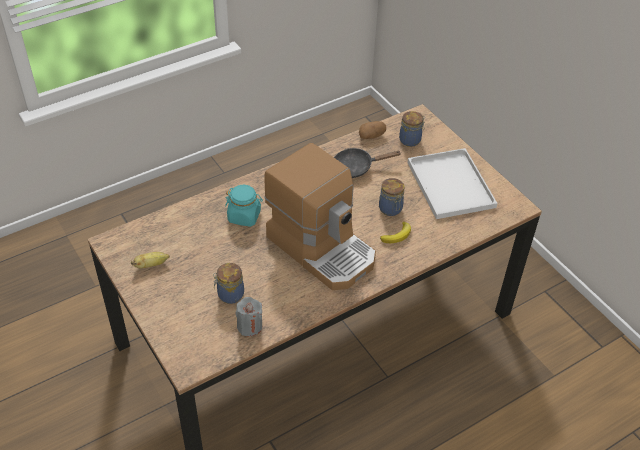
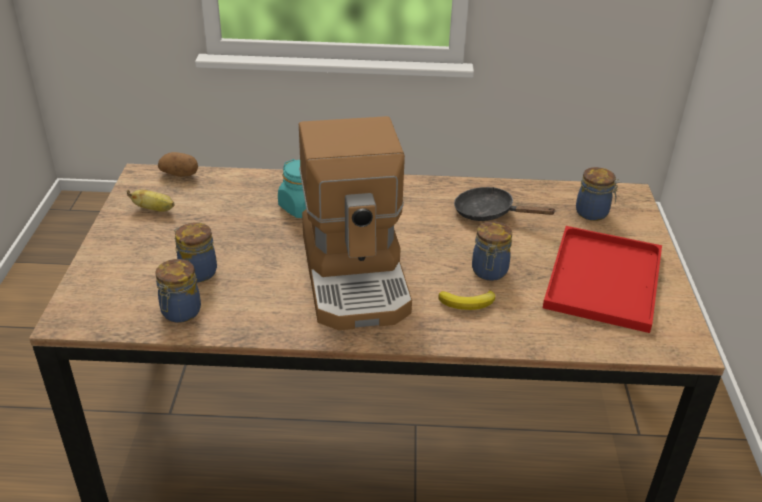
camera: 35 degrees right, 10 degrees down
(249, 326) = (180, 313): grey candle -> jar
(372, 136) = (543, 191): potato -> potato (180, 174)
(449, 183) = (602, 277): white tray -> red tray

